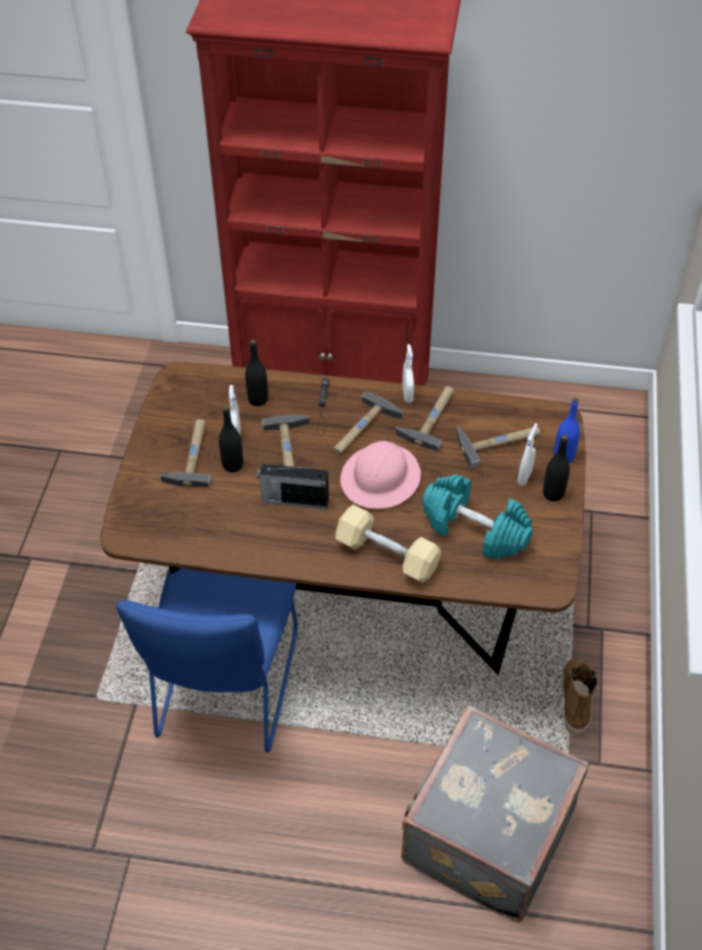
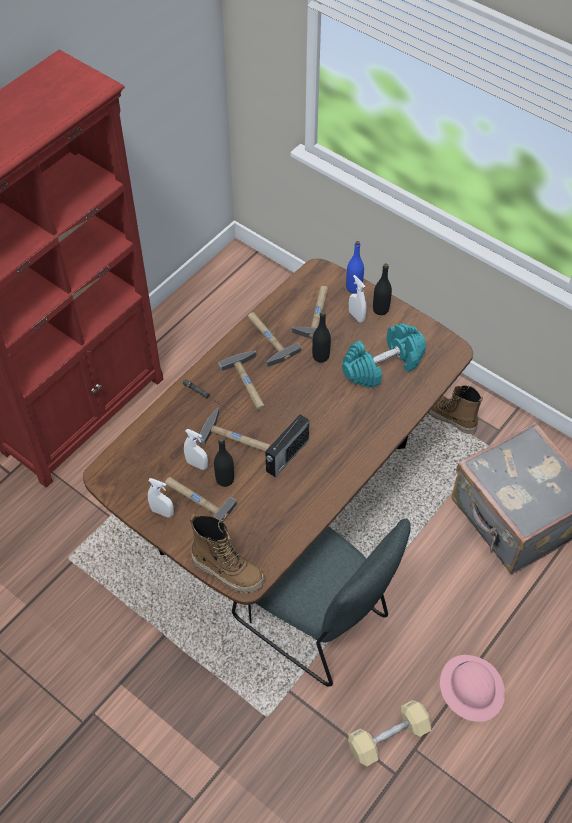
camera: 60 degrees left, 5 degrees up
(128, 516) = (228, 571): none -> boot
(226, 691) = (316, 621): blue chair -> grey chair
(258, 399) = (170, 433): black bottle -> black bottle (320, 356)
(381, 478) = (302, 395): pink hard hat -> pink hard hat (472, 688)
(387, 555) = (372, 424): beige dumbbell -> beige dumbbell (388, 737)
(407, 395) = (235, 341): white spray bottle -> white spray bottle (162, 512)

